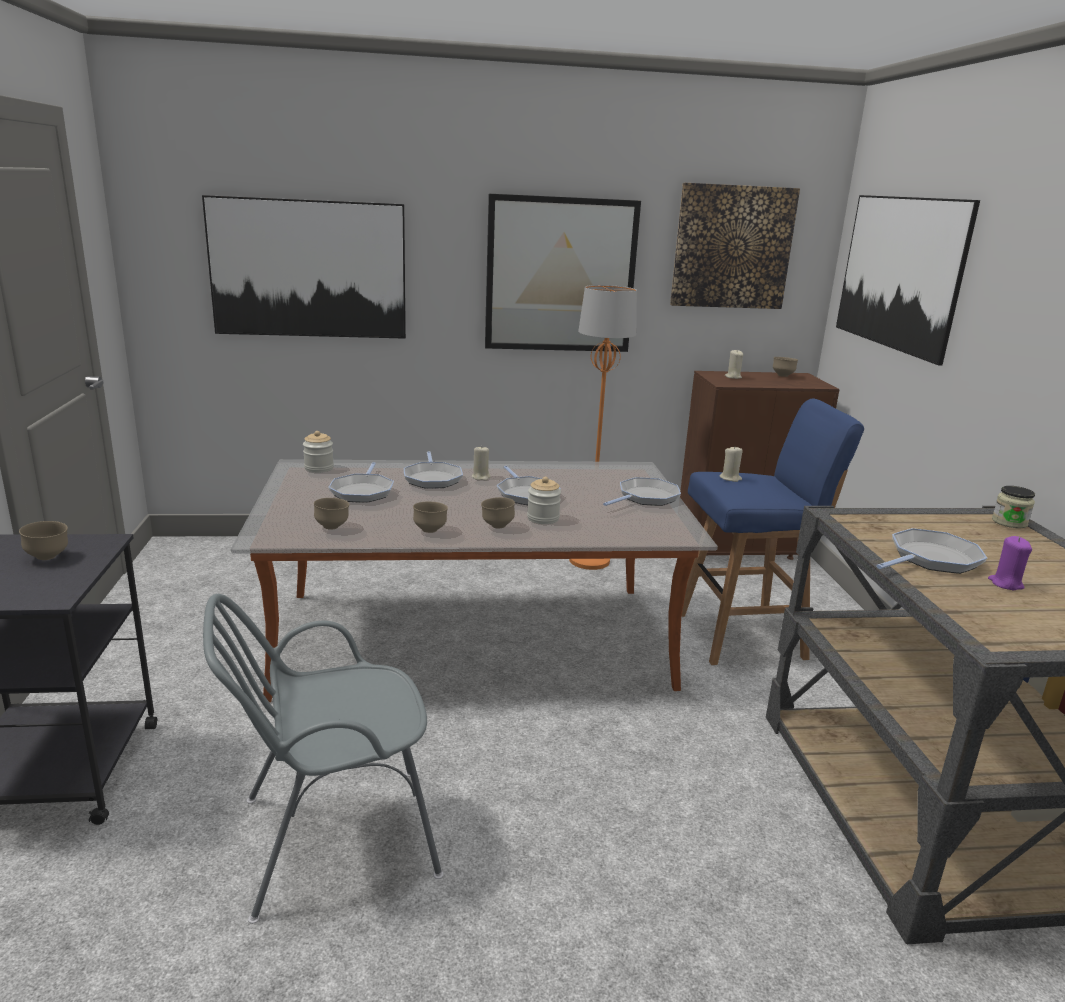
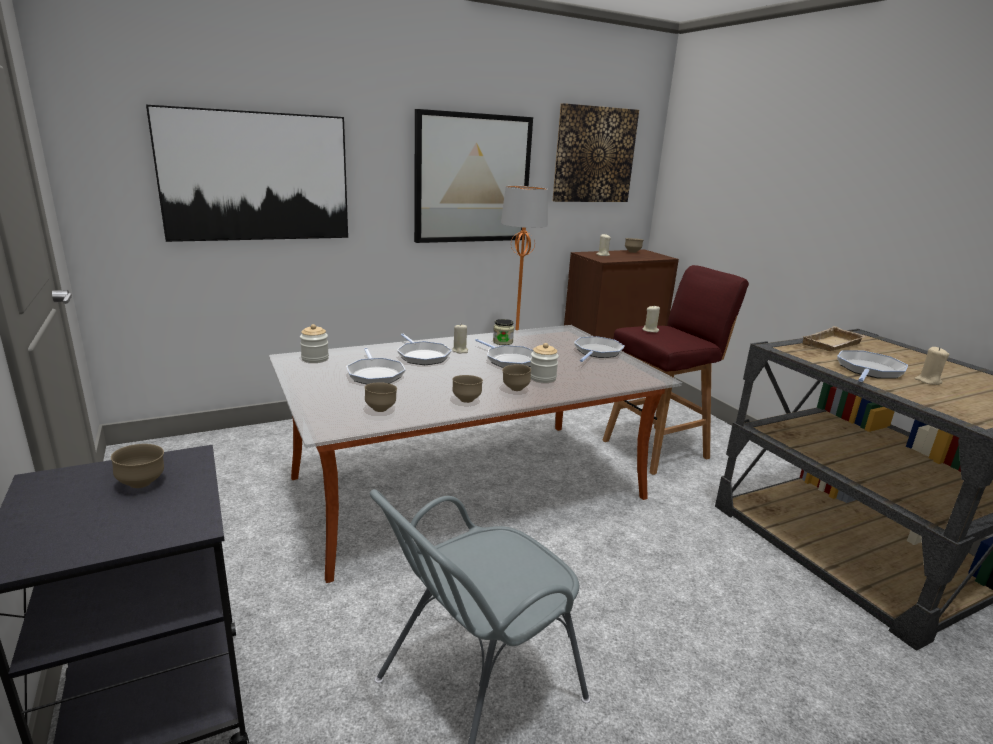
camera: 20 degrees left, 0 degrees up
(744, 636) = (657, 449): blue stool -> red stool
(899, 273) = (727, 171): picture -> none
(929, 522) = (833, 345): none -> beige tray
(1005, 584) = (927, 381): purple candle -> beige candle
(1009, 522) = (873, 339): jar -> jar (502, 342)

